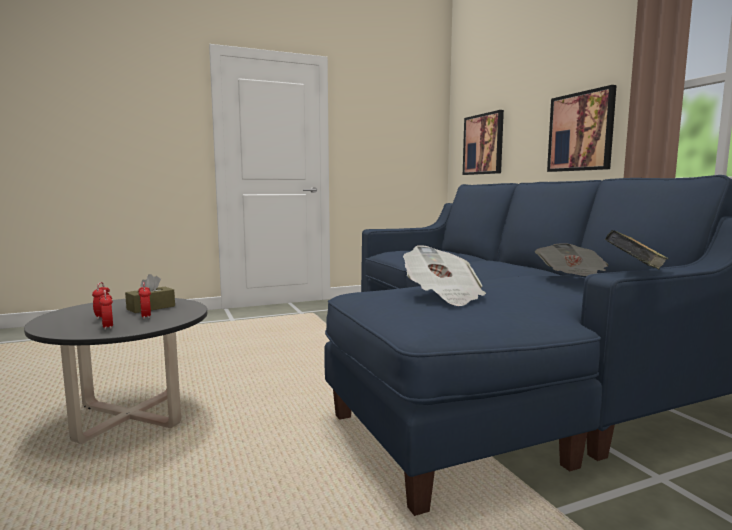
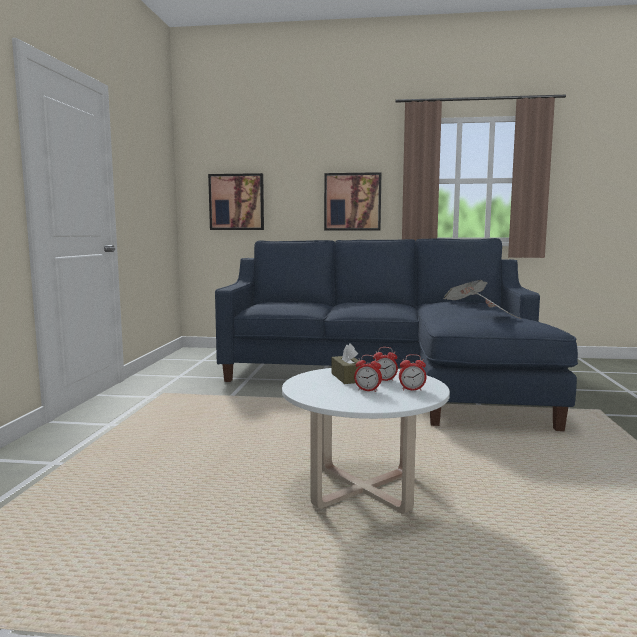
camera: 60 degrees left, 0 degrees up
(130, 416) = (363, 489): black coffee table -> white coffee table
(635, 271) = (520, 290): book -> none

